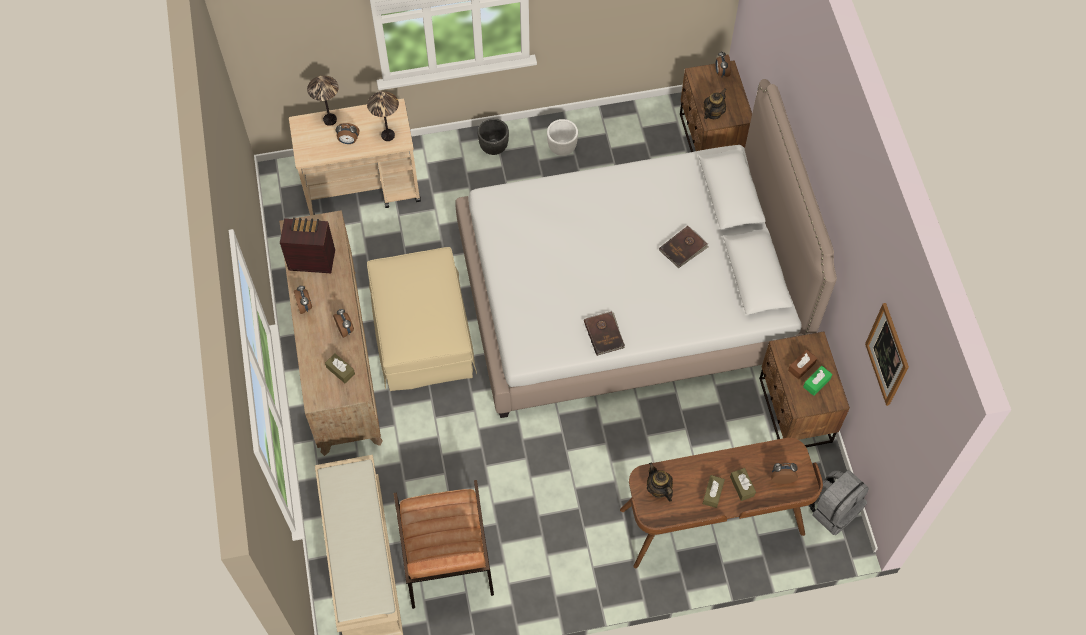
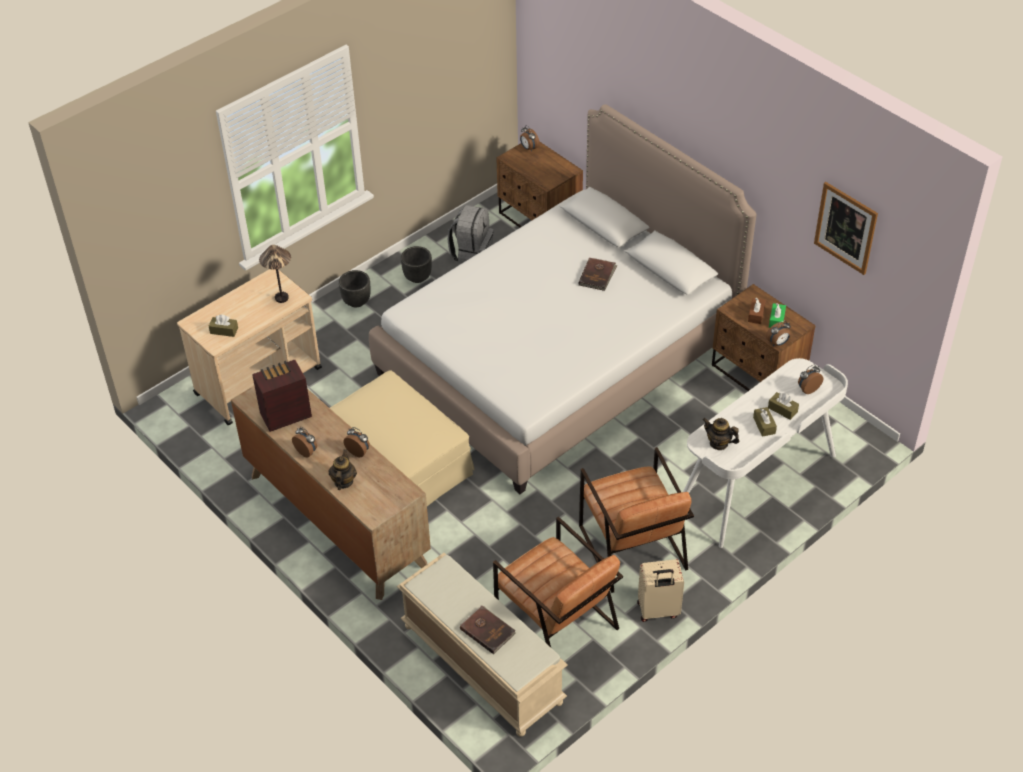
camera: 30 degrees left, 15 degrees down
(330, 120) = (218, 308): table lamp -> none
(340, 371) = (379, 484): brown tissue box -> brown tissue box (224, 330)
(348, 141) = (248, 316): alarm clock -> alarm clock (778, 343)
(537, 597) = (658, 611): none -> beige suitcase
(558, 524) = (632, 547): none -> brown armchair
(562, 147) = (417, 277): white planter -> black planter
(604, 334) = (582, 362): brown book -> brown book (487, 630)
(712, 523) = (757, 484): brown desk -> white desk
(713, 113) = (544, 177): teapot -> teapot (343, 482)
(833, 509) = (842, 427): grey backpack -> grey backpack (471, 253)

